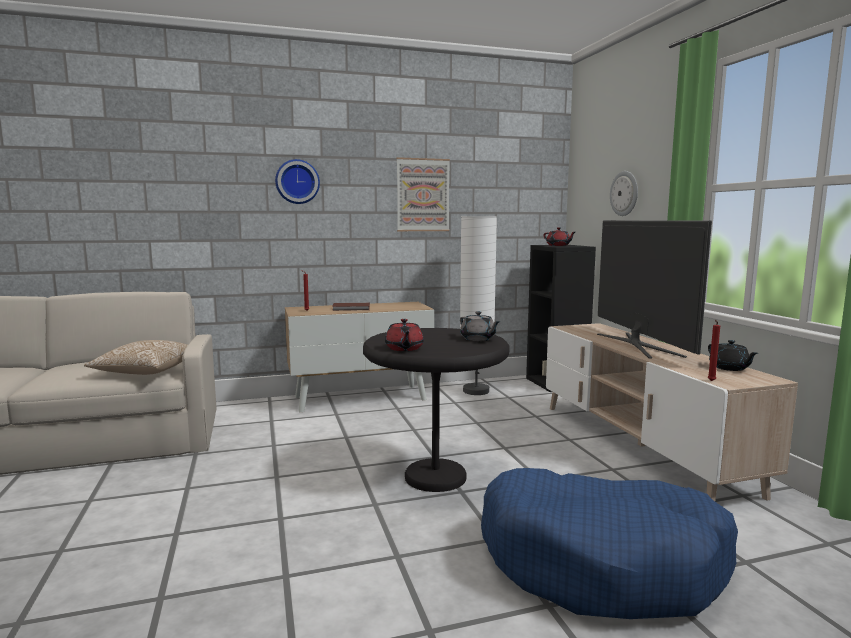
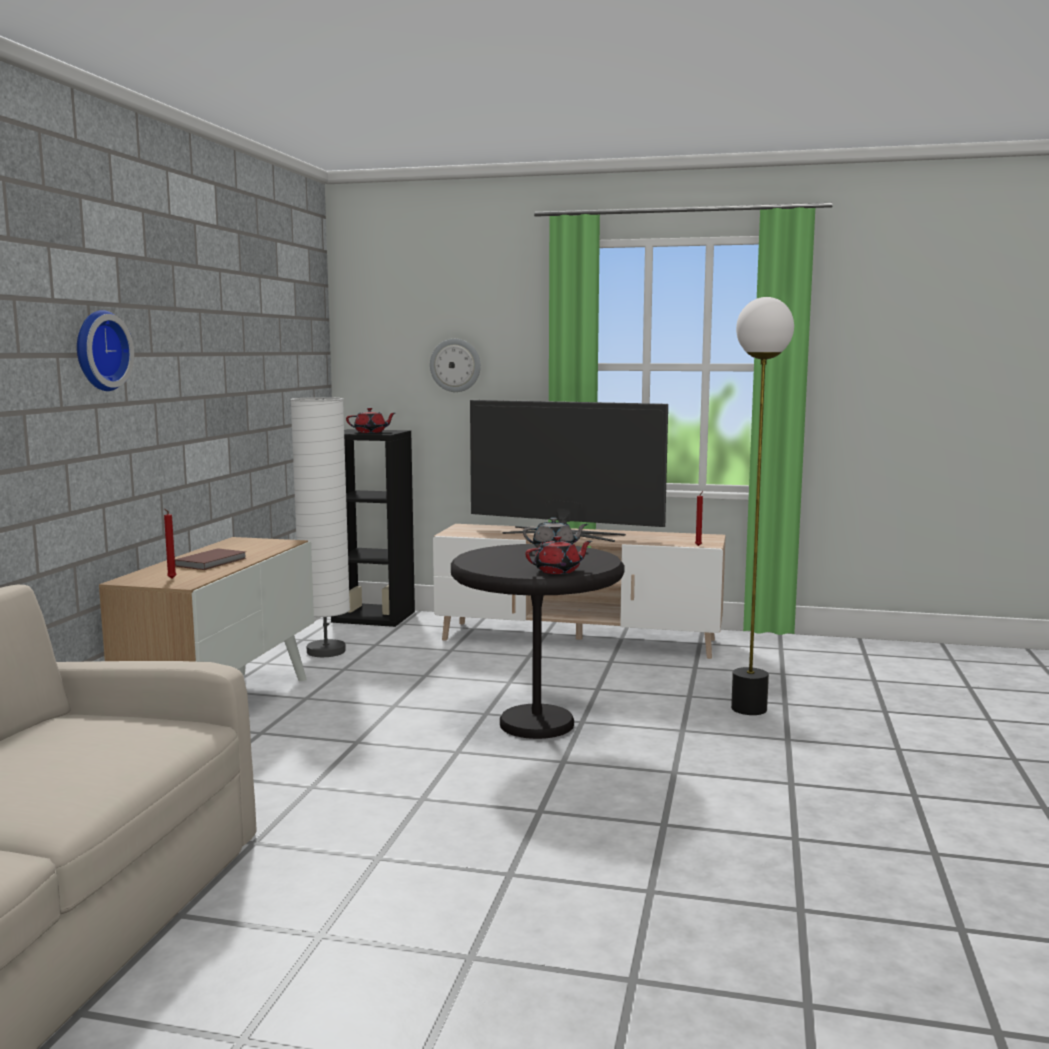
camera: 60 degrees left, 0 degrees up
(145, 371) = (148, 734): pillow -> none
(404, 349) = (558, 571): red teapot -> red teapot turned 45 degrees counterclockwise
(423, 195) = (225, 367): picture -> none
(601, 562) = (749, 709): blue dog bed -> floor lamp
(729, 368) = (672, 535): black teapot -> none

